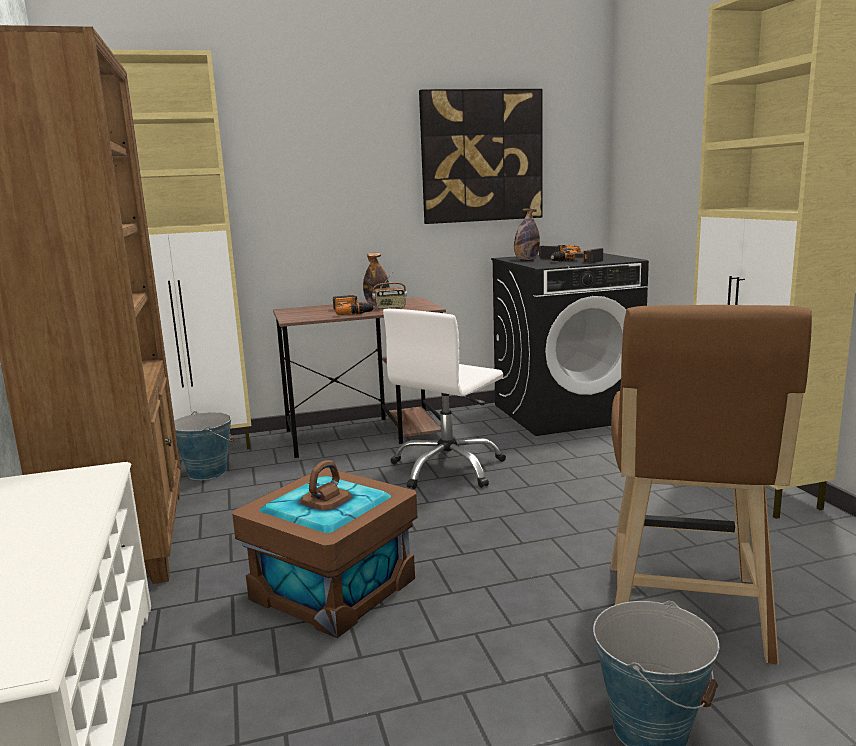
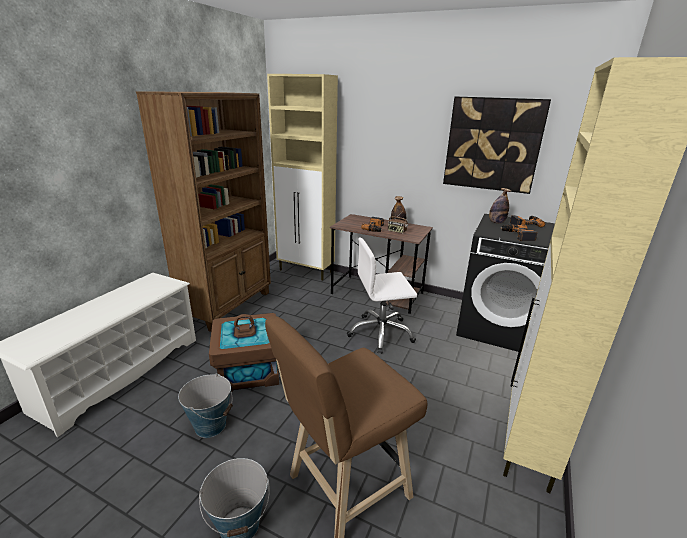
camera: 40 degrees right, 10 degrees up
(207, 472) = (291, 286): bucket -> bucket (210, 425)

